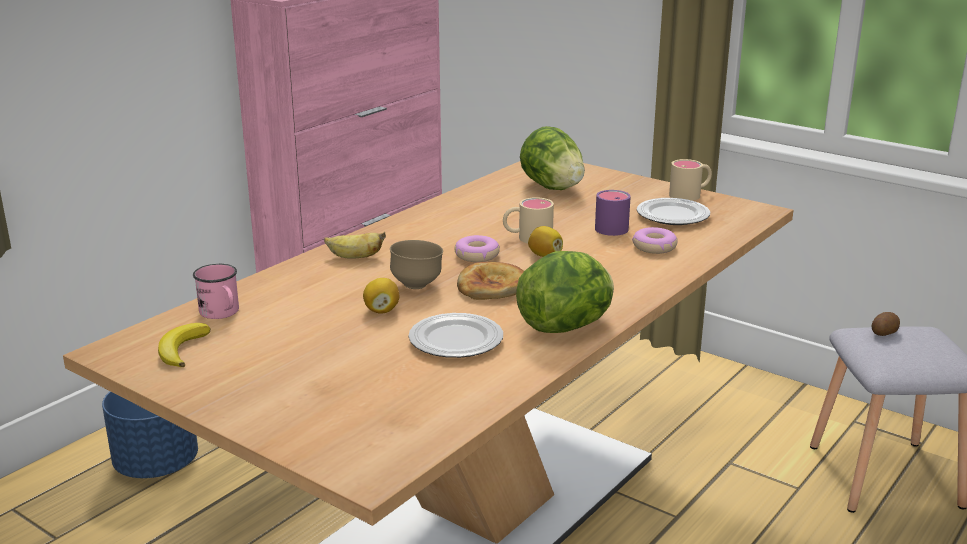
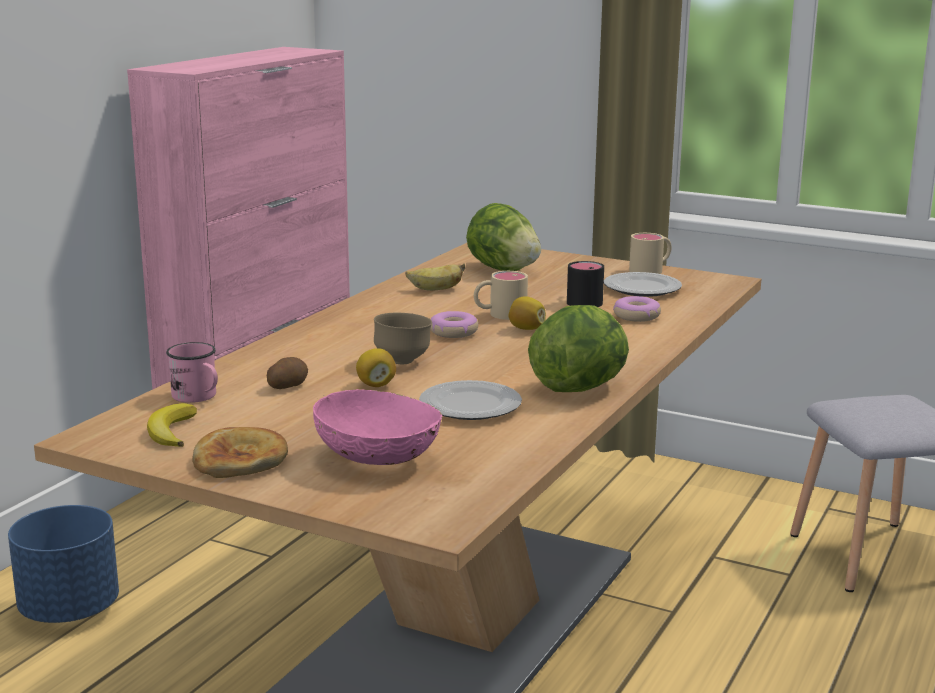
camera: 10 degrees left, 5 degrees down
(348, 393) = (379, 458): none -> pink bowl
(354, 257) = (320, 340): banana -> banana (435, 289)
(492, 286) = (484, 358): bread -> bread (240, 459)
(610, 226) = (582, 300): purple mug -> black mug
(883, 333) = (863, 401): potato -> potato (287, 386)

